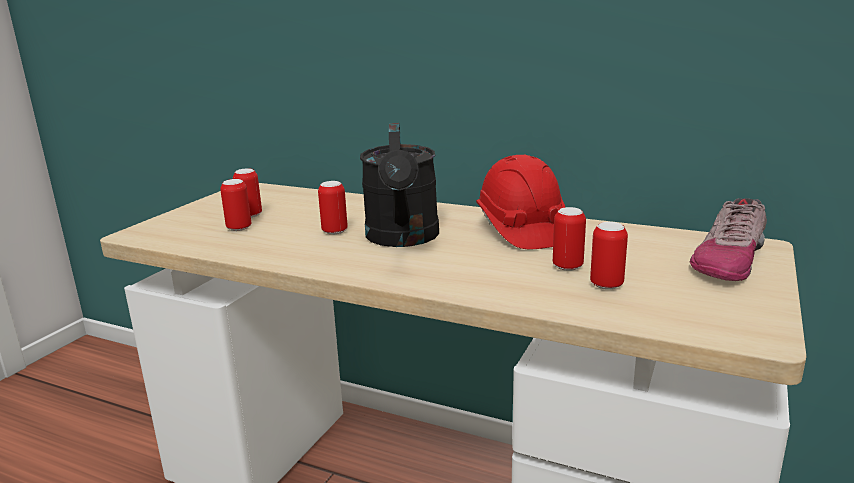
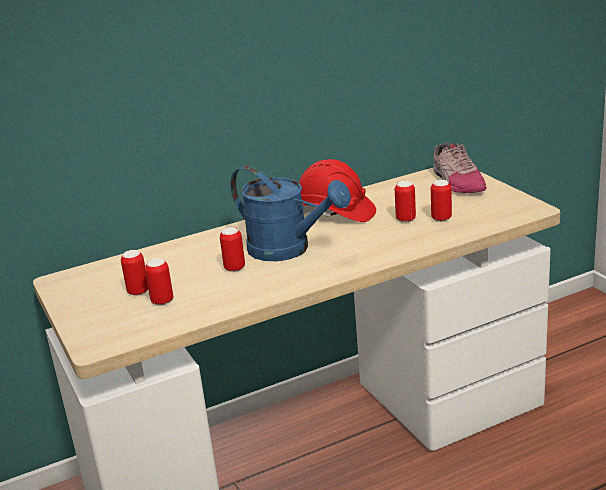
camera: 50 degrees left, 5 degrees up
(403, 239) = (288, 250): black watering can -> blue watering can

